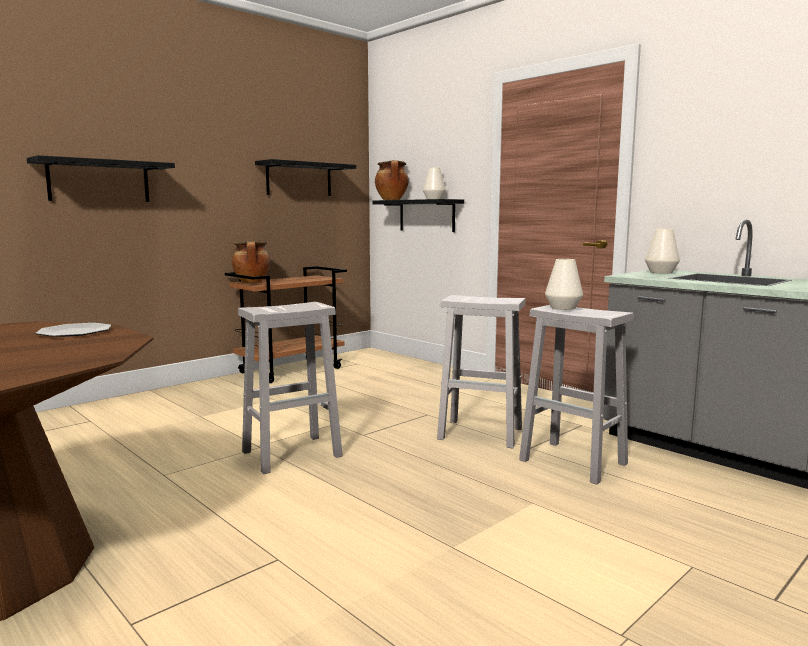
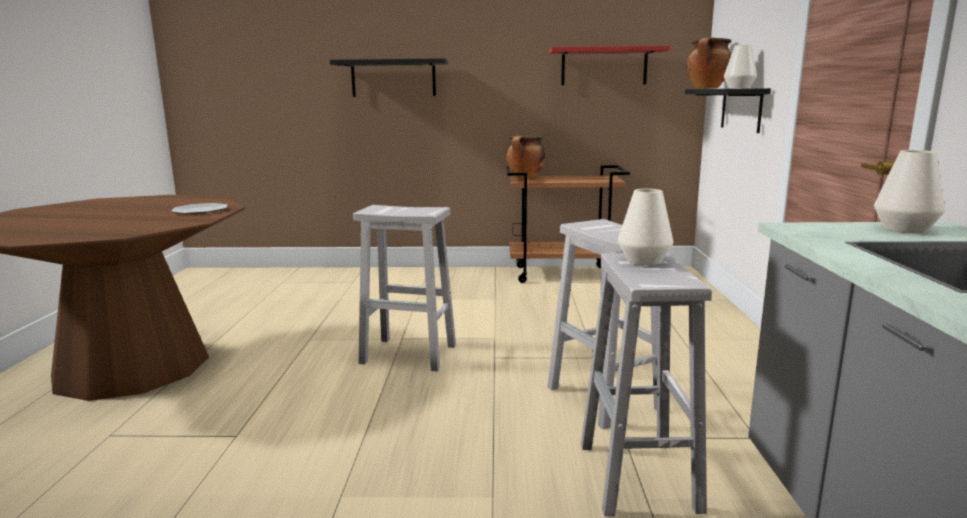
camera: 45 degrees right, 5 degrees up
(299, 179) = (604, 66): black shelf -> red shelf

